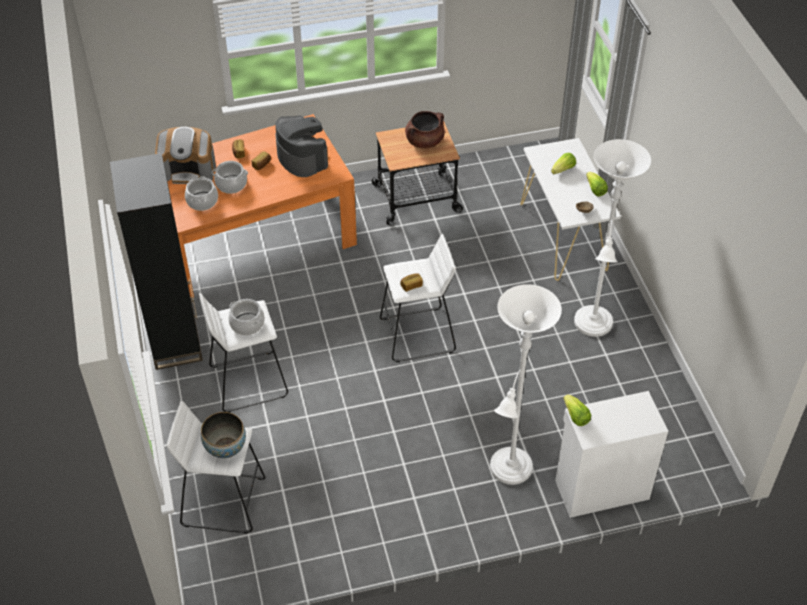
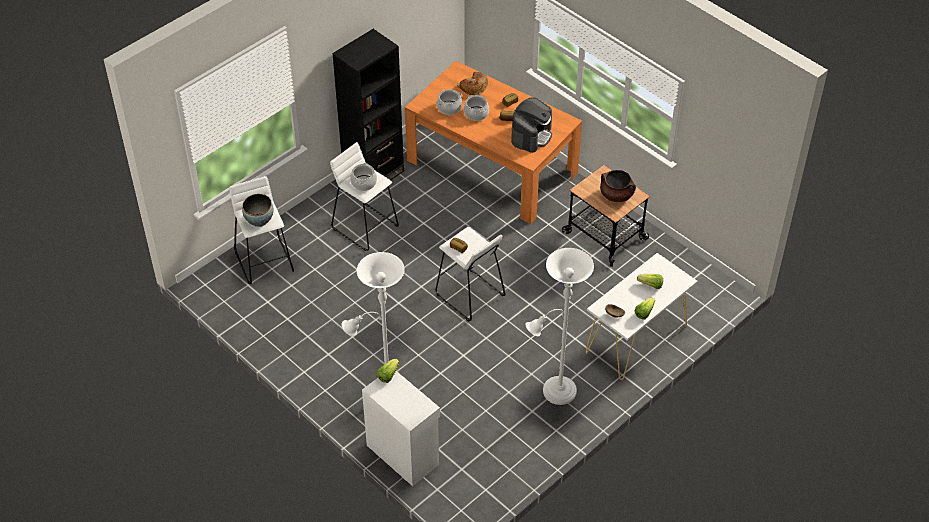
camera: 60 degrees right, 0 degrees up
(188, 170) = (473, 87): coffee machine -> bread

